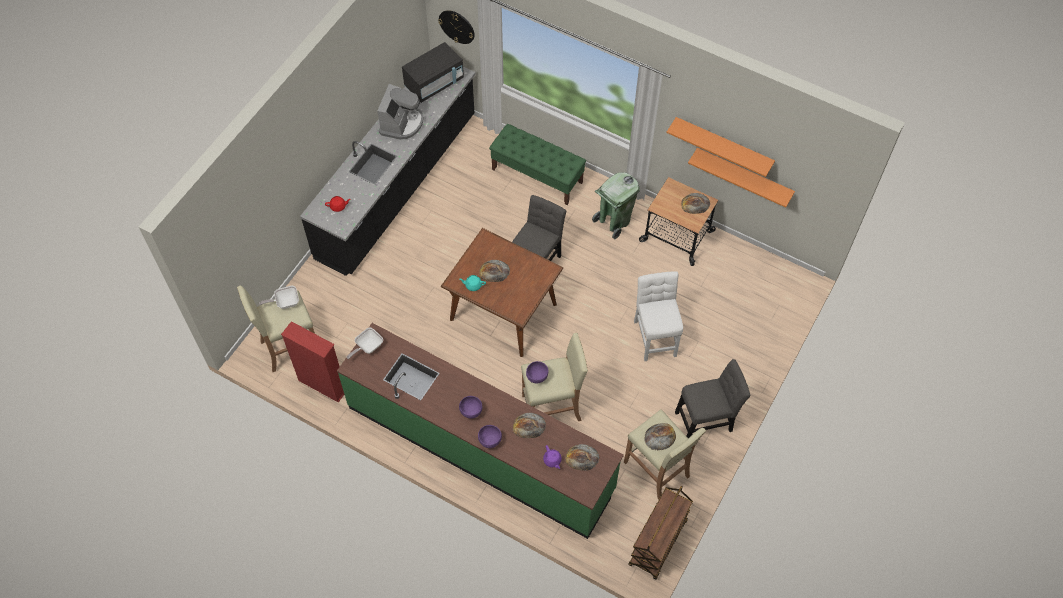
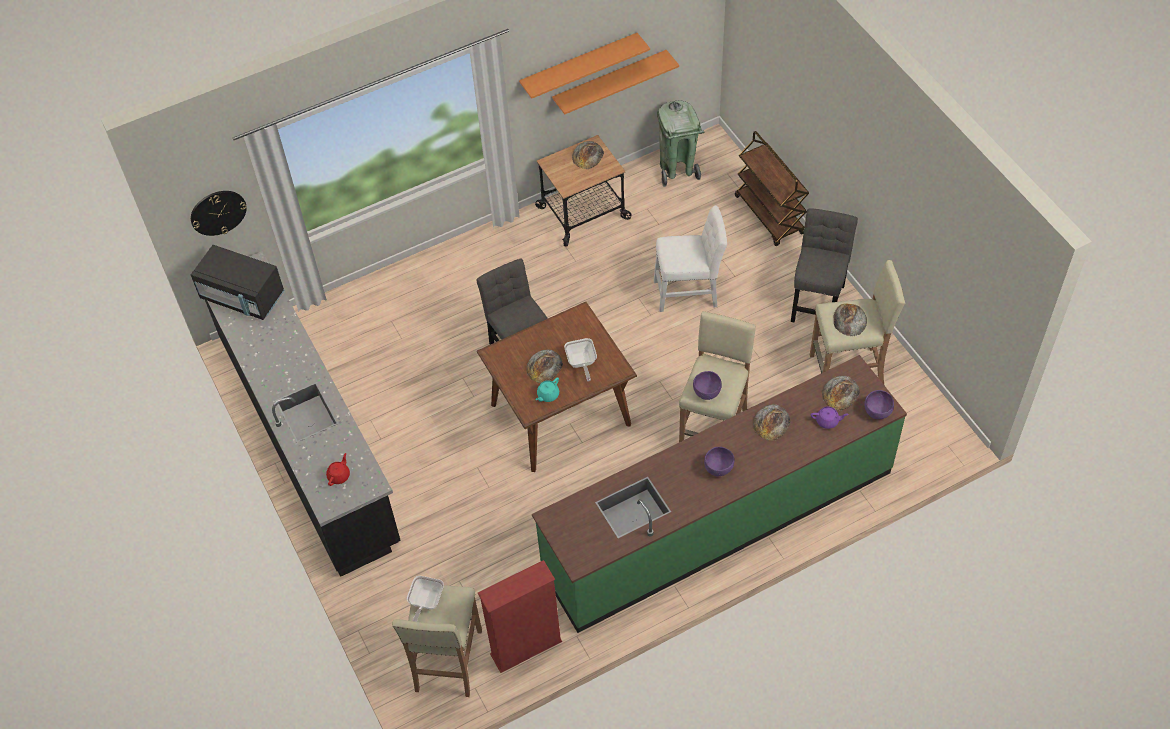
camera: 55 degrees left, 5 degrees down
(367, 347) = (562, 534): frying pan -> frying pan (581, 363)
(401, 123) = (273, 356): coffee machine -> none
(434, 83) = (243, 297): black microwave -> black microwave turned 120 degrees clockwise
(489, 441) = (767, 468): purple bowl -> purple bowl (877, 412)
(537, 176) = (407, 295): green bench -> none
(613, 222) = (523, 257): green trash can -> green trash can (677, 169)
(655, 335) = (689, 292): white chair -> white chair turned 150 degrees clockwise
(658, 543) = (932, 413): brown cart -> brown cart (770, 215)

